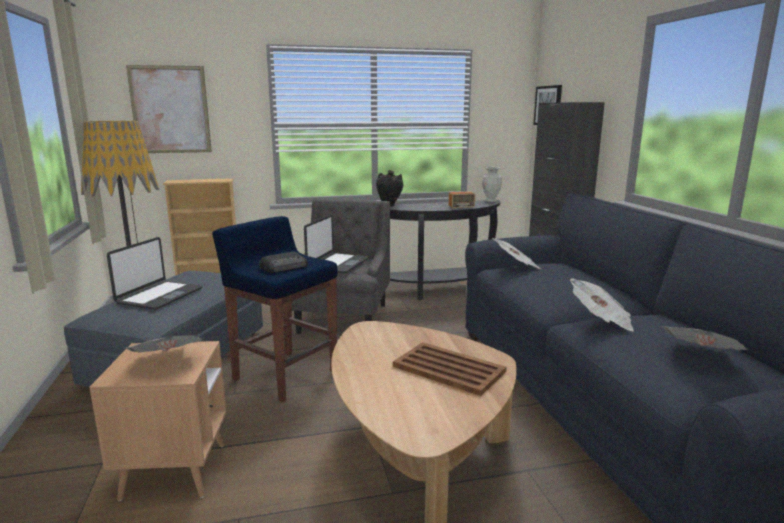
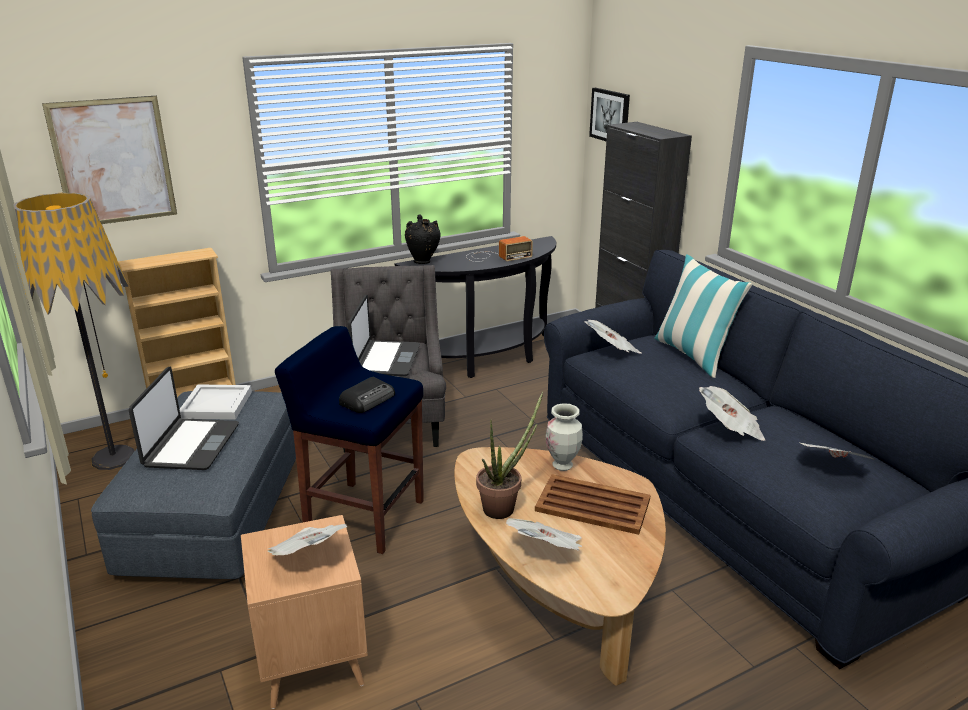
camera: 15 degrees left, 10 degrees up
(198, 277) = (217, 405): none -> white tray
(368, 360) = (504, 506): none -> potted plant
(385, 395) = (547, 550): none -> newspaper
(491, 201) = (544, 240): vase -> vase (562, 465)
(589, 274) = (693, 355): none -> pillow

